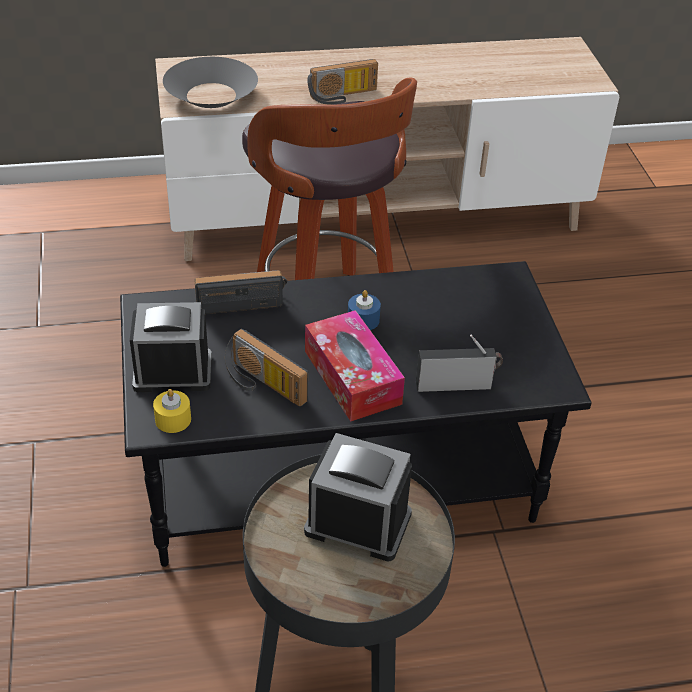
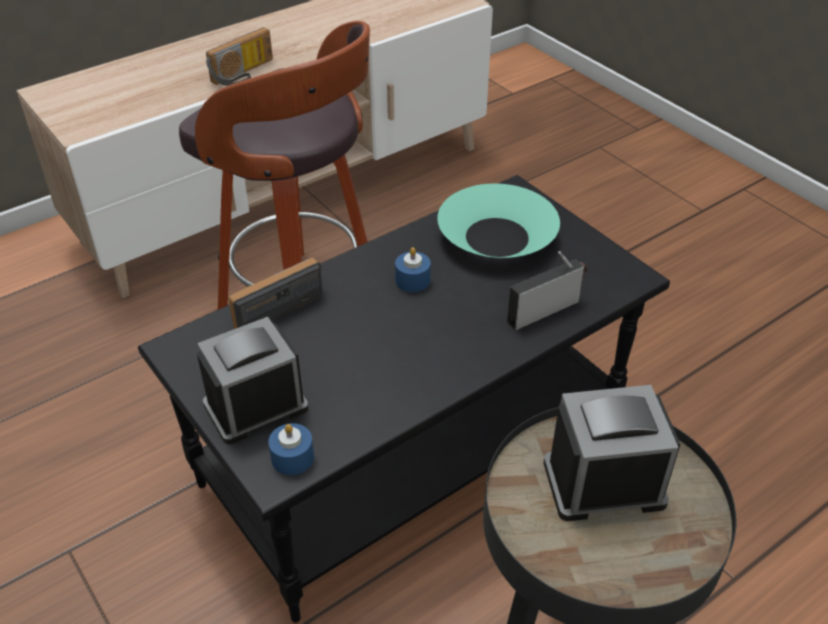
camera: 25 degrees left, 0 degrees up
(173, 419) = (292, 458): yellow candle -> blue candle
(210, 95) = (105, 109): grey bowl -> none
(261, 385) = (360, 383): radio -> none
(352, 377) = (444, 340): tissue box -> none
(464, 309) = (497, 236): none -> turquoise bowl

